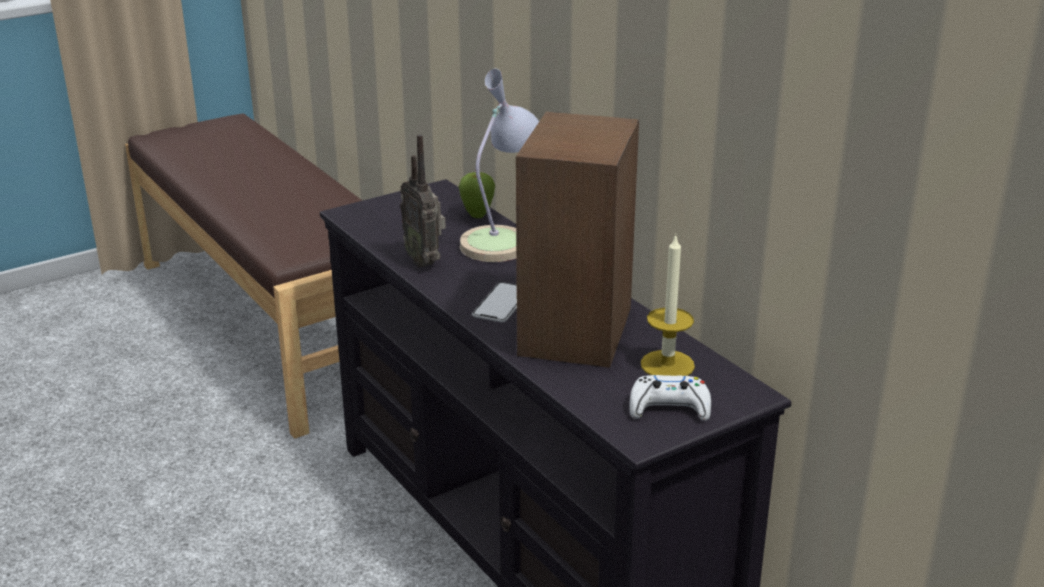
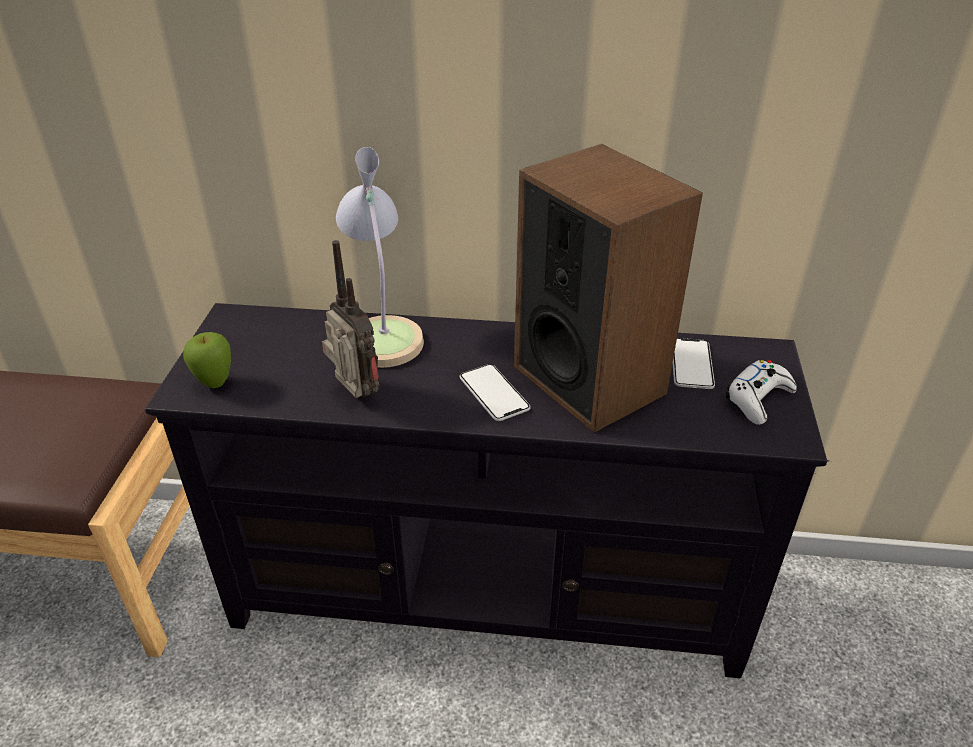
camera: 50 degrees left, 10 degrees up
(425, 261) = (355, 395): radio -> radio turned 135 degrees counterclockwise
(477, 216) = (315, 323): apple -> apple (215, 383)
(667, 365) = (691, 364): candle -> phone

